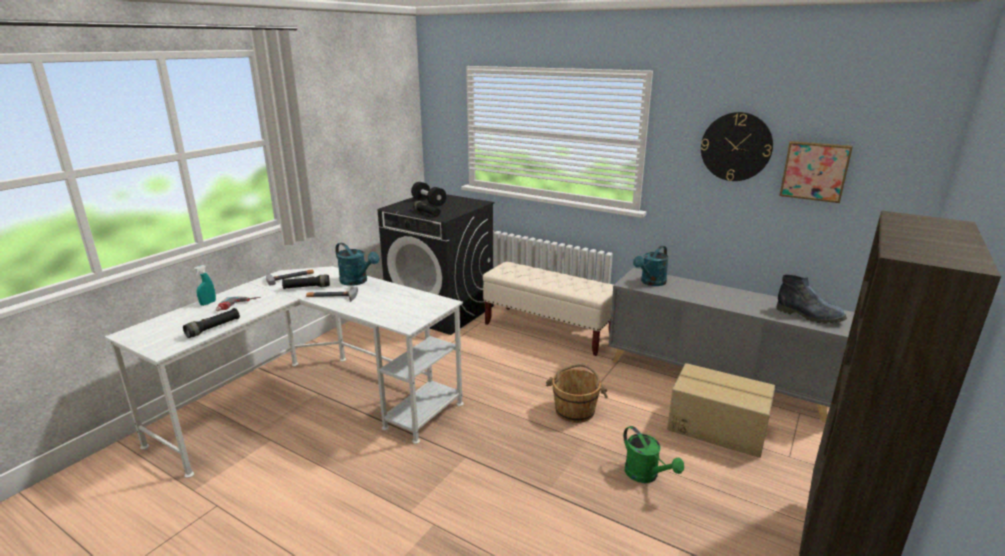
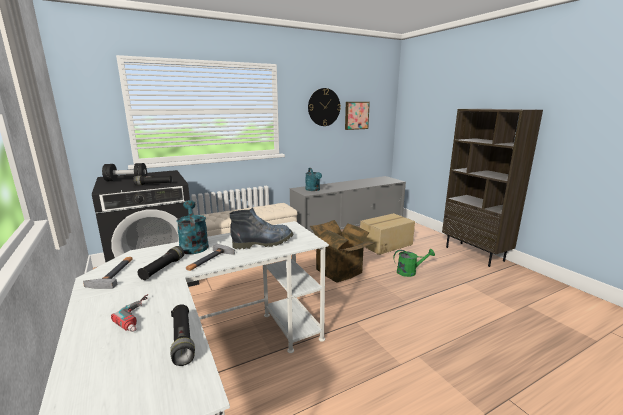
camera: 60 degrees left, 5 degrees down
(208, 303) = (85, 339): turquoise spray bottle -> none
(357, 281) = (193, 245): turquoise watering can -> turquoise watering can turned 90 degrees counterclockwise
(575, 410) = (341, 271): brown bucket -> cardboard box
(810, 316) = (381, 180): boot -> boot (264, 242)

